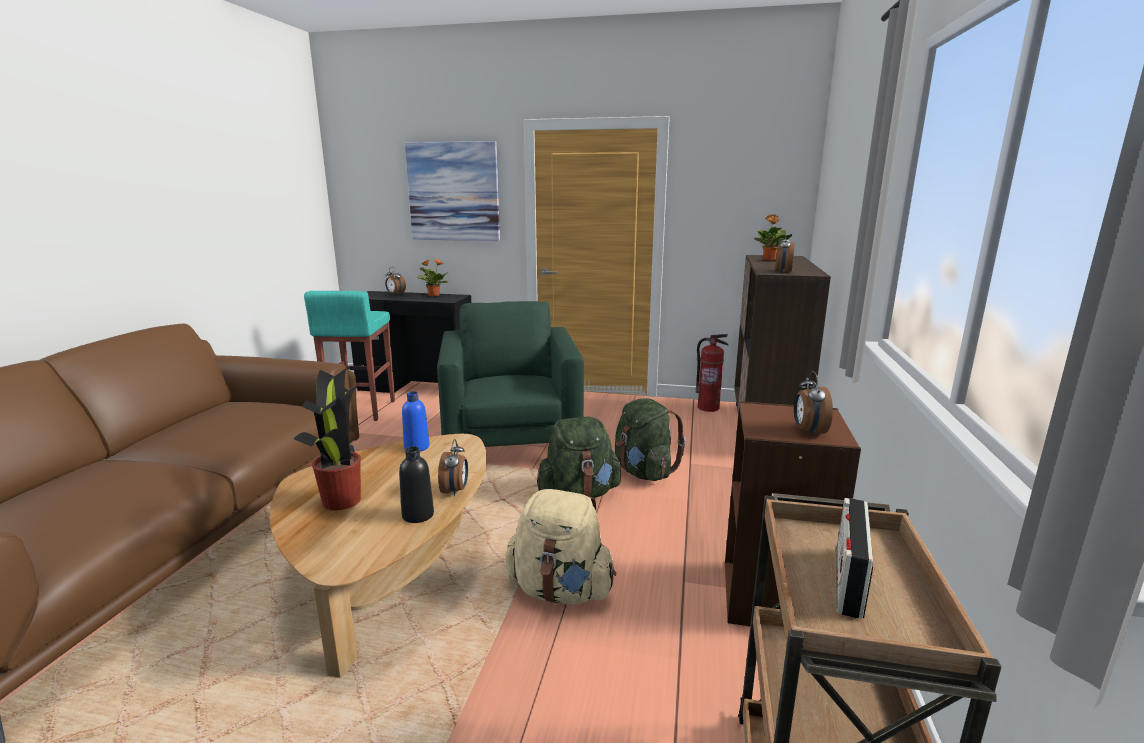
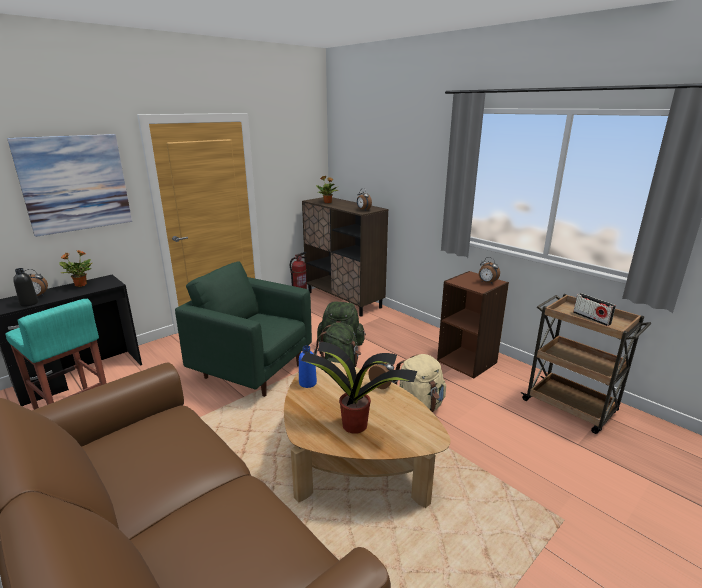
camera: 55 degrees left, 5 degrees up
(418, 515) = (399, 403): black bottle -> black bottle (29, 303)

